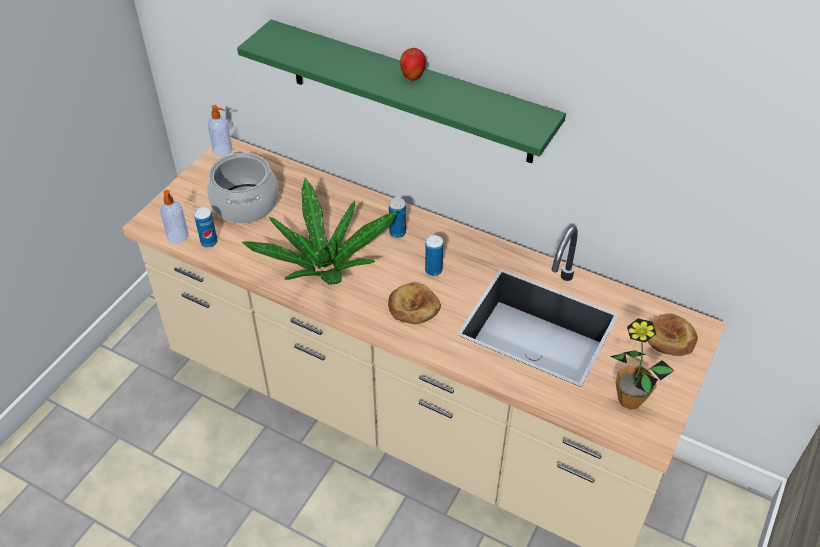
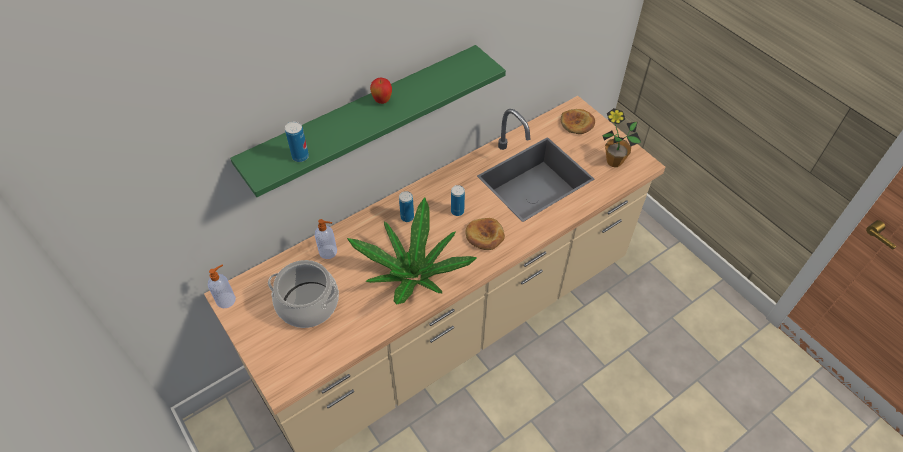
camera: 65 degrees left, 5 degrees up
(178, 236) = (315, 366): soap dispenser -> soap dispenser (329, 252)
(209, 242) = (337, 344): can -> can (300, 156)

